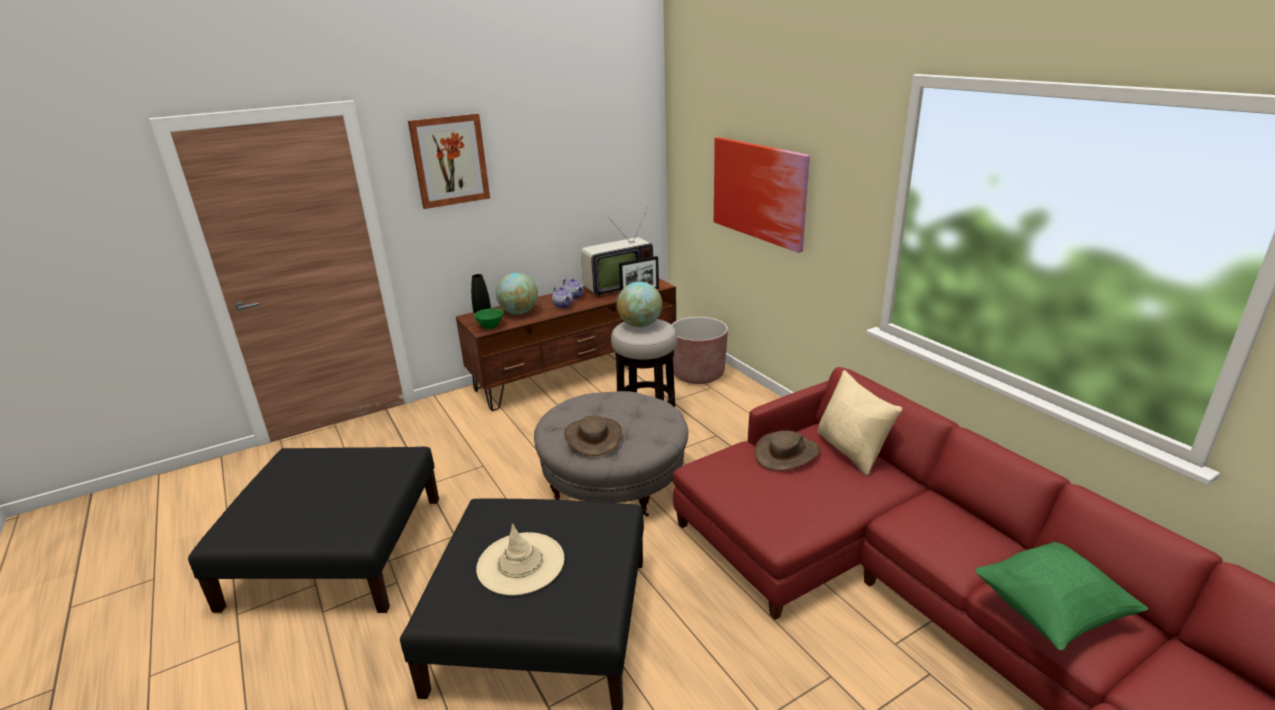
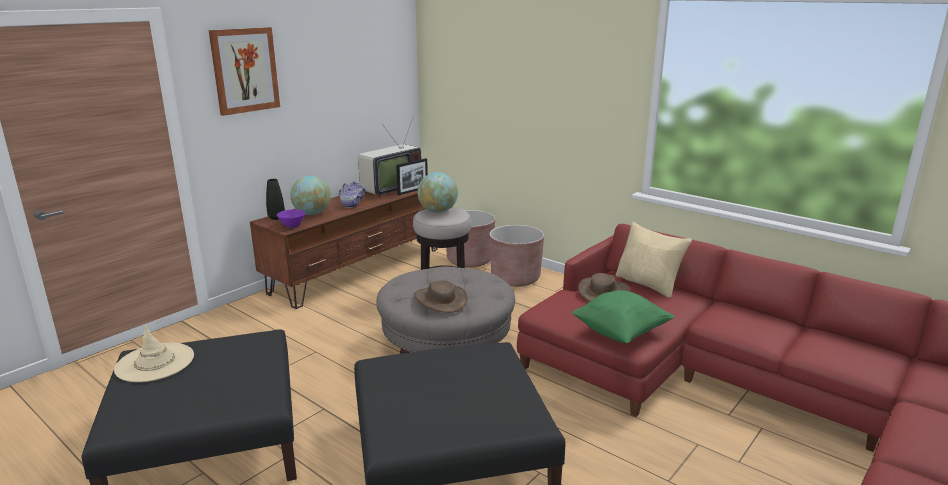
camera: 20 degrees left, 5 degrees down
(491, 326) = (293, 225): green bowl -> purple bowl
(521, 564) = (442, 396): beige hat -> beige hat (155, 363)
(736, 405) = (515, 278): none -> brown planter
(759, 191) = (520, 95): picture -> none
(1049, 612) = (840, 357): green pillow -> green pillow (620, 333)

